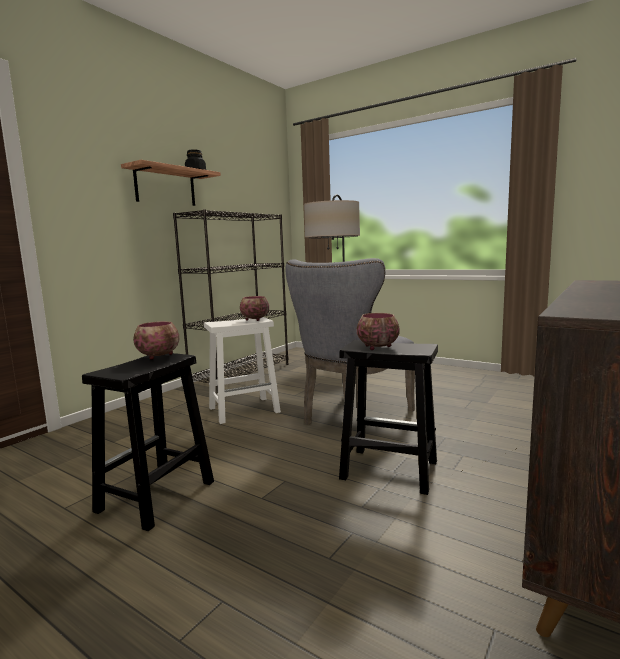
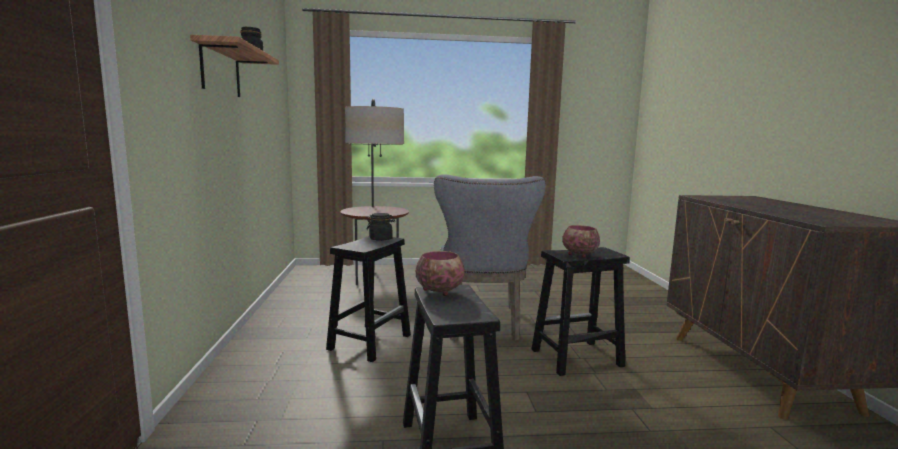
camera: 40 degrees left, 0 degrees up
(242, 373) = (289, 304): black bookcase -> none
(245, 410) = (370, 341): white stool -> black stool
(254, 319) = (380, 239): bowl -> black jar

